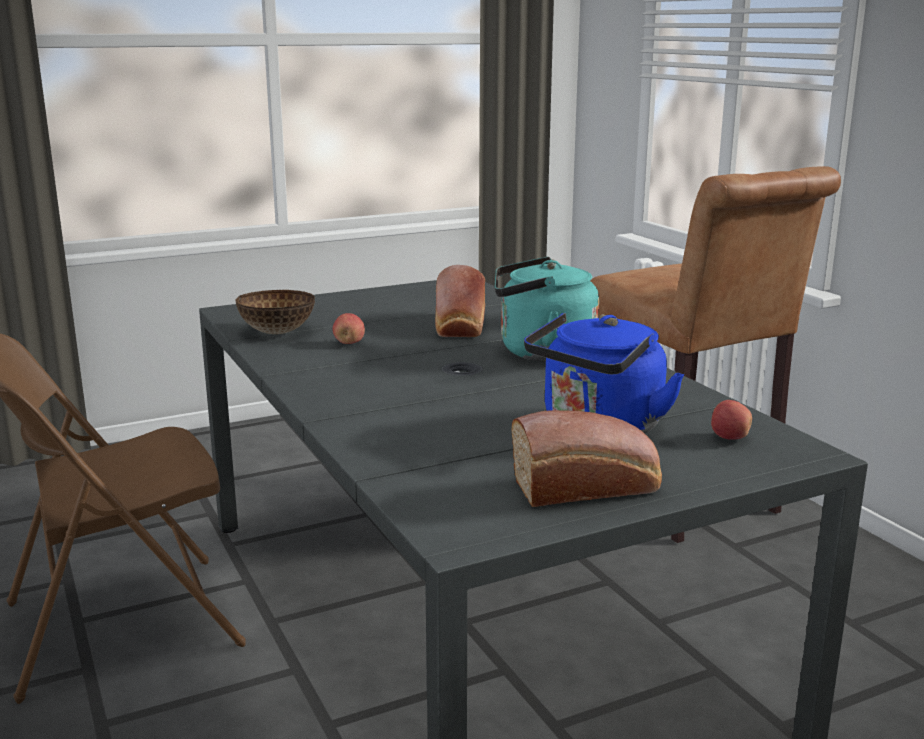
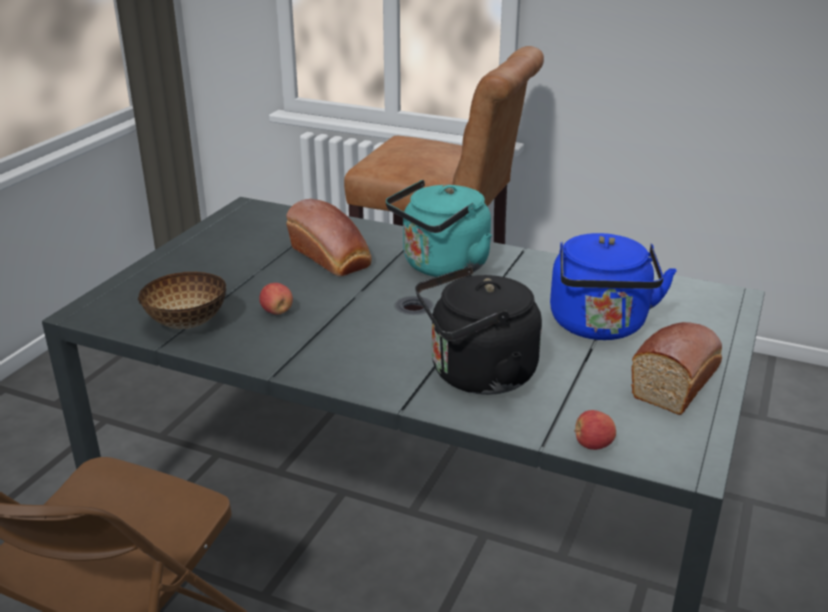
camera: 40 degrees left, 10 degrees up
(411, 422) = (476, 375): none -> black kettle
(729, 437) = (676, 301): apple -> apple (592, 445)

